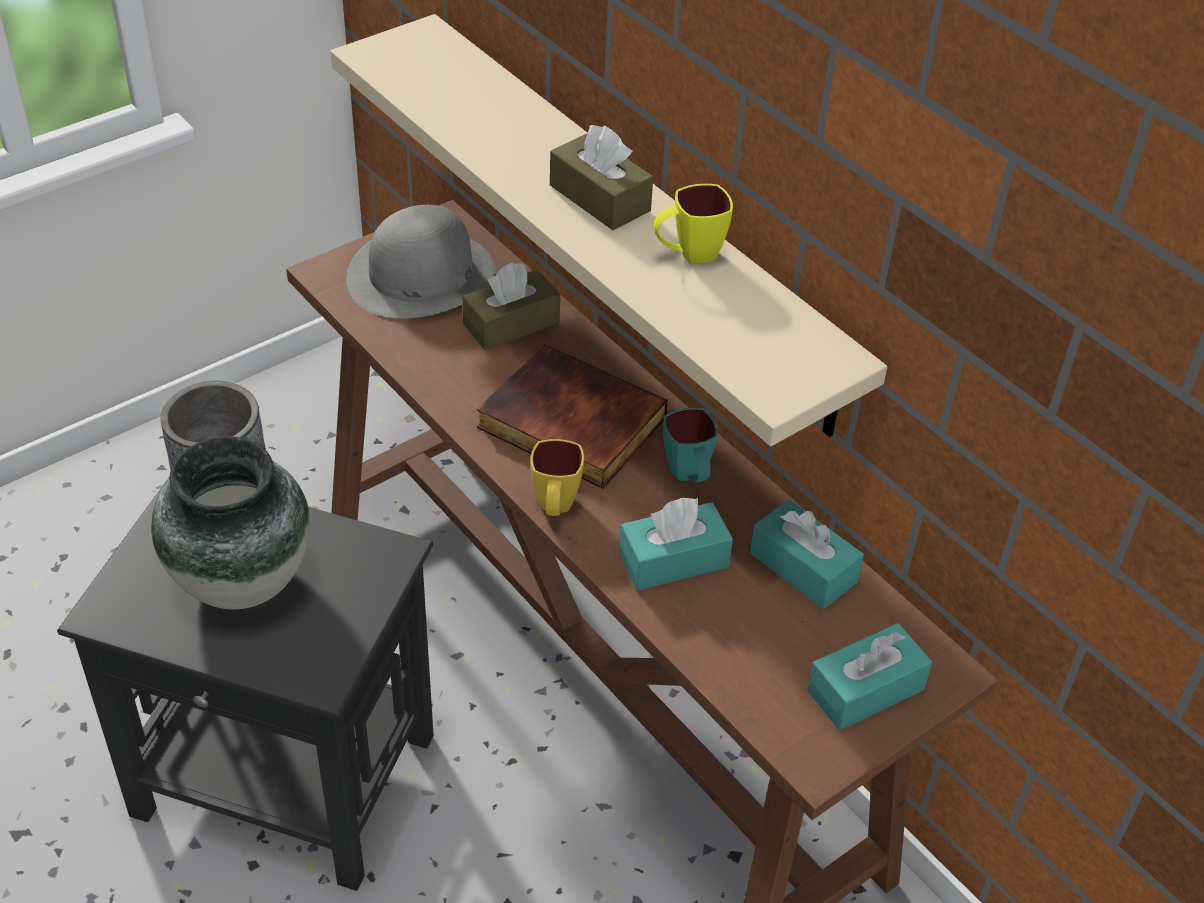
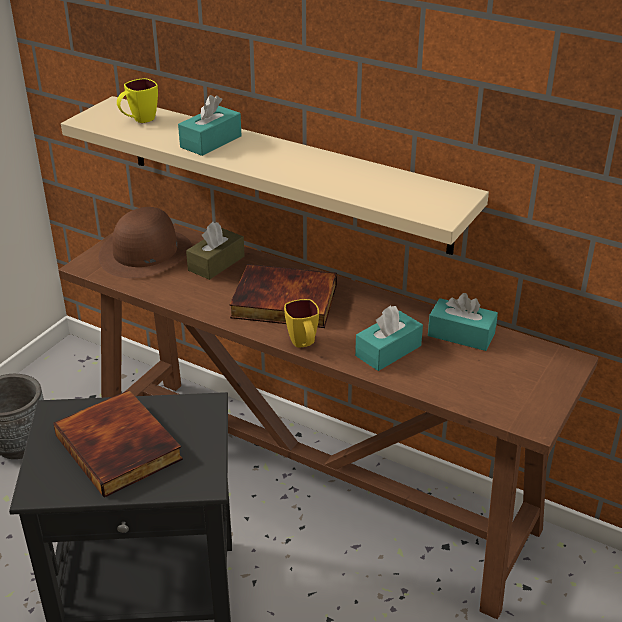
camera: 20 degrees left, 10 degrees down
(243, 581) = (121, 446): vase -> book
(420, 275) = (145, 253): grey hat -> brown hat
(599, 198) = (274, 155): brown tissue box -> none
(688, 255) = (344, 168): yellow mug -> yellow mug (139, 120)
(689, 476) = (369, 309): turquoise mug -> none
(865, 690) = (535, 381): turquoise tissue box -> turquoise tissue box (211, 142)

